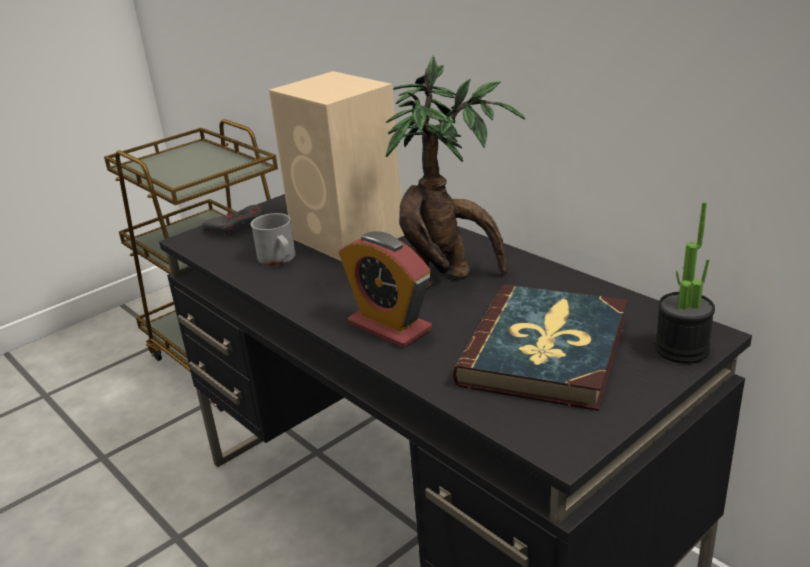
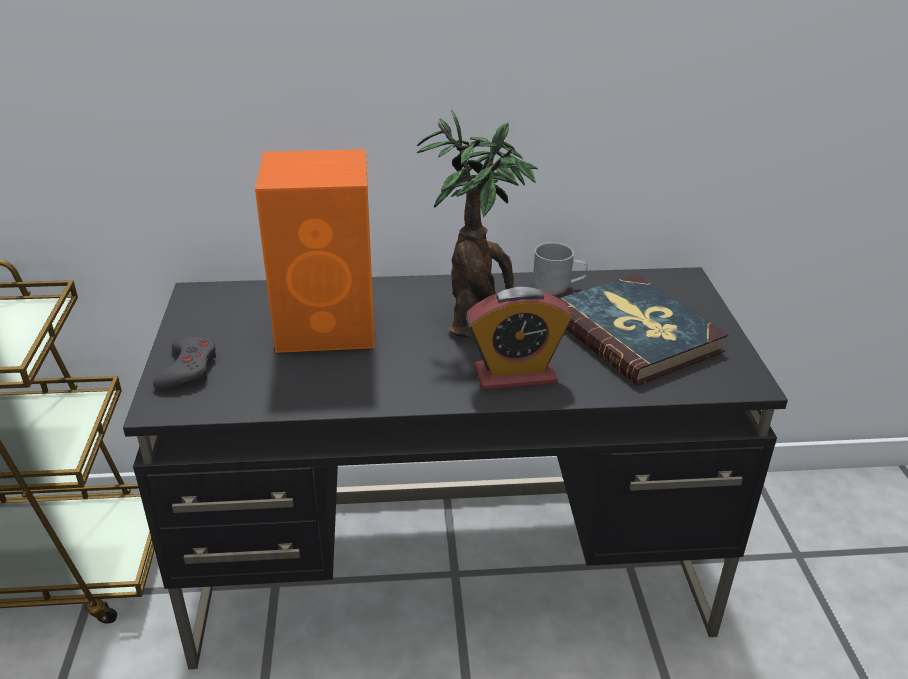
camera: 55 degrees left, 5 degrees up
(279, 259) = (307, 375): grey mug -> grey mug (558, 286)
(349, 237) = (329, 326): beige speaker -> orange speaker
(681, 349) = (690, 293): potted plant -> none

